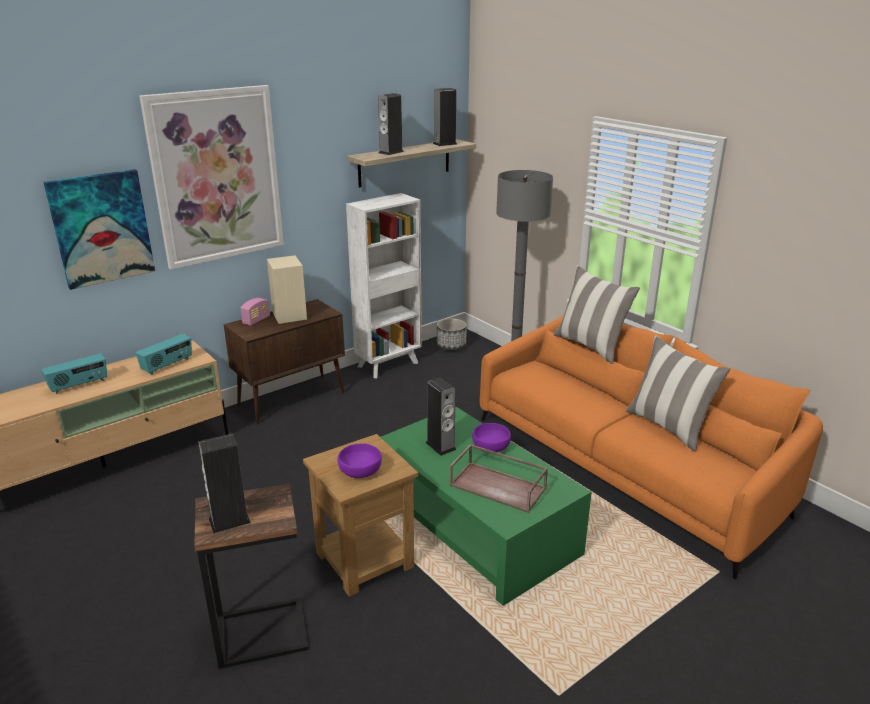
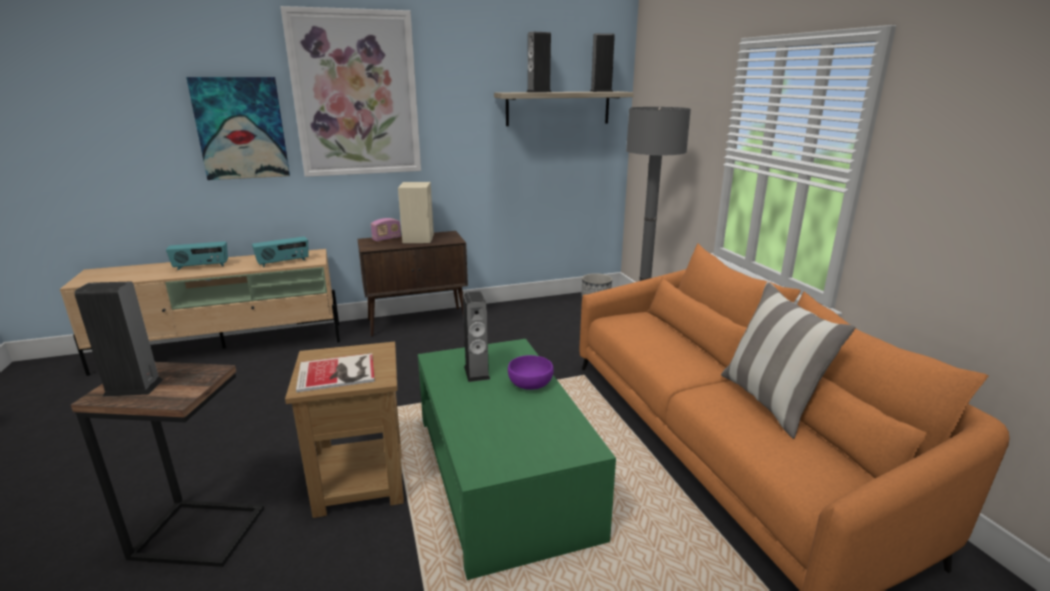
camera: 20 degrees right, 5 degrees down
(360, 471) = (339, 373): purple bowl -> book
(389, 364) = (525, 307): white bookcase -> none
(499, 486) = (505, 426): brown tray -> none
(590, 346) = (703, 298): pillow -> none

